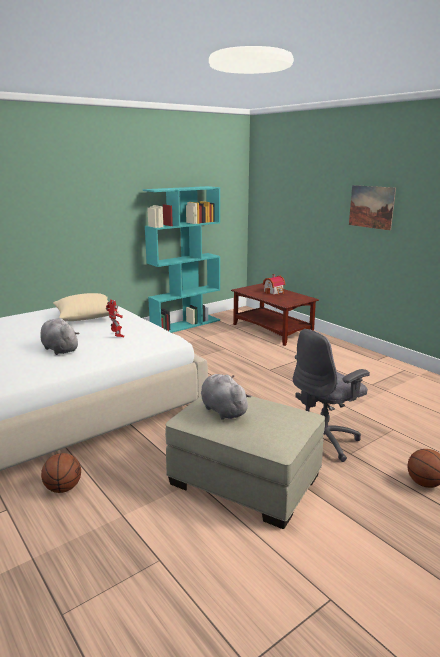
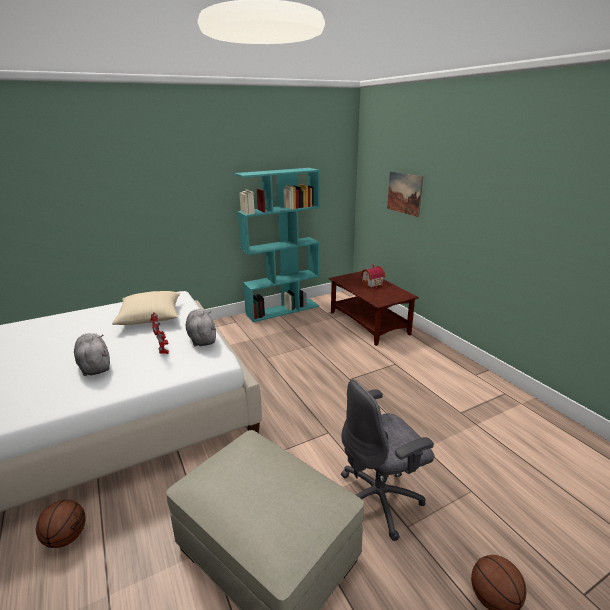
camera: 10 degrees right, 5 degrees up
(222, 410) = (235, 480): grey plush toy -> grey plush toy (202, 339)
(371, 207) = (482, 200): picture -> picture (404, 193)

